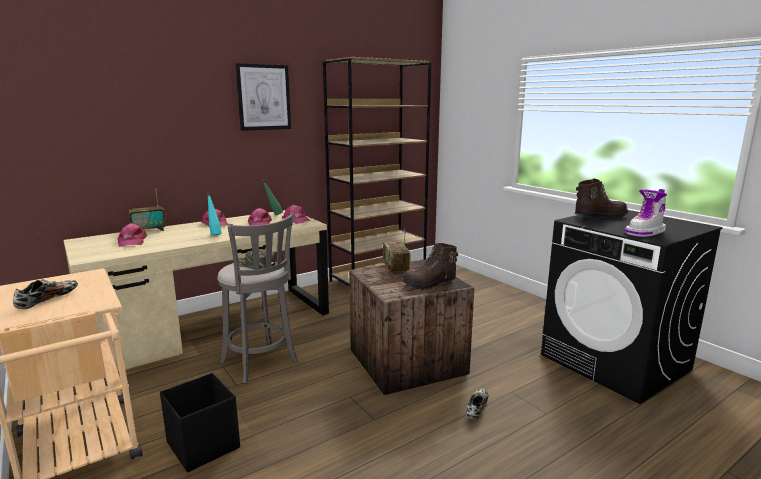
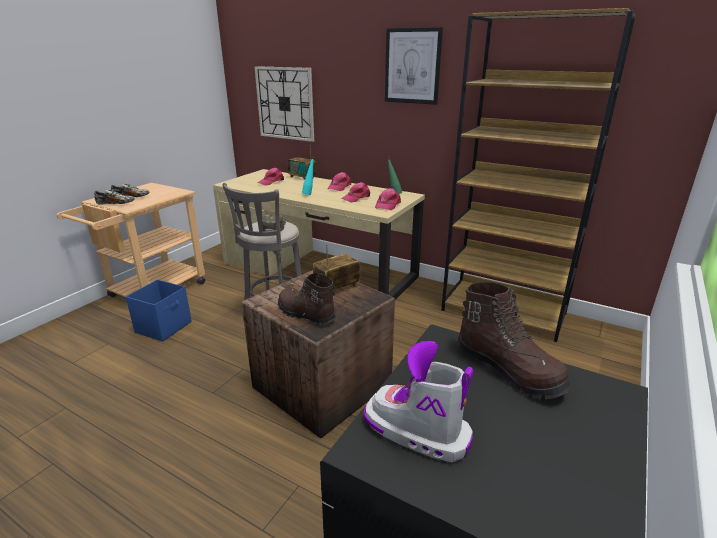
camera: 65 degrees right, 10 degrees up
(99, 146) = (285, 103): none -> wall clock
(203, 444) = (164, 327): black storage box -> blue storage box
(476, 408) = (252, 459): shoe -> shoe (116, 204)

